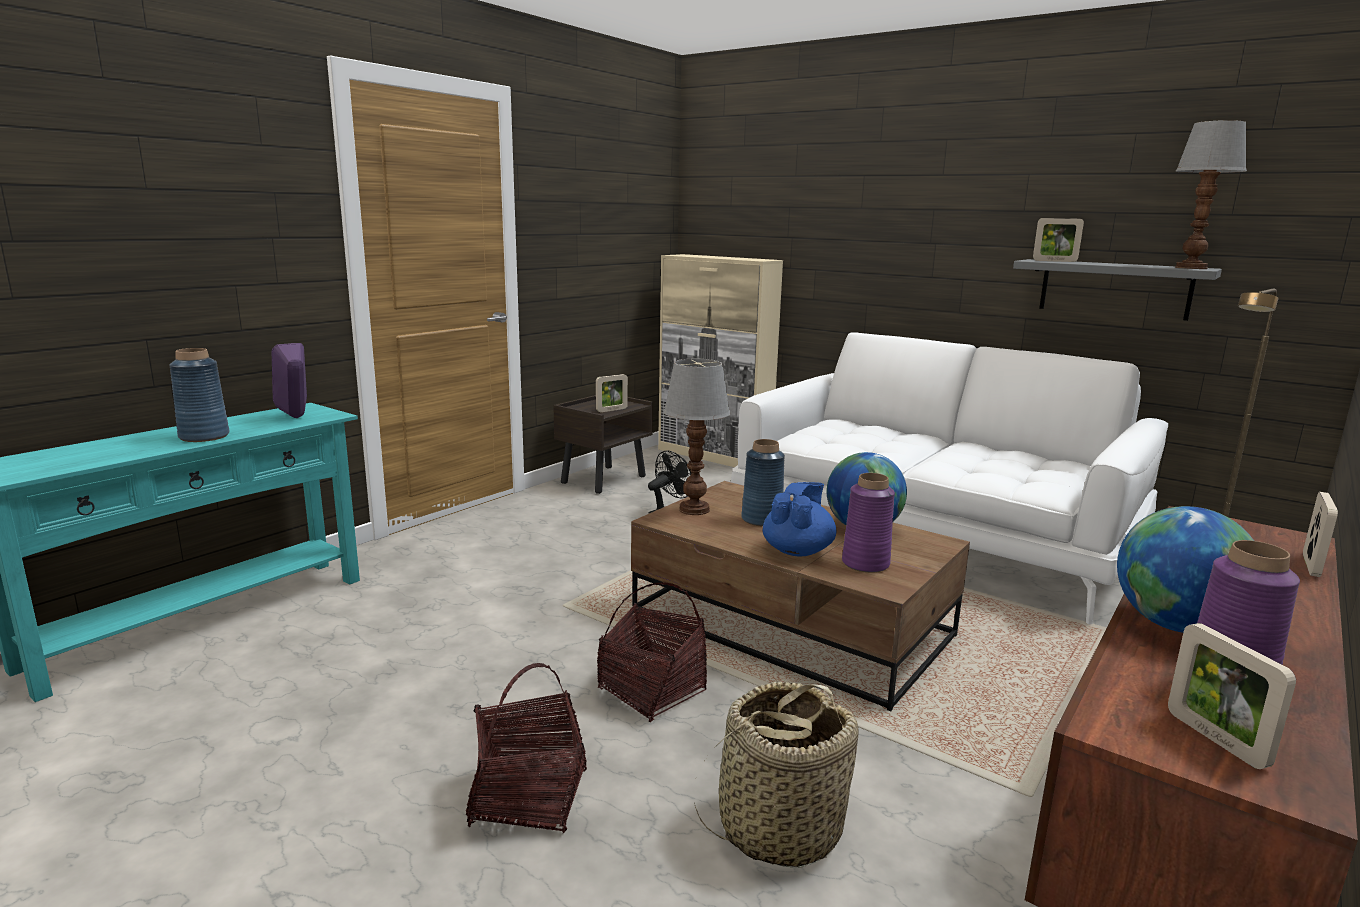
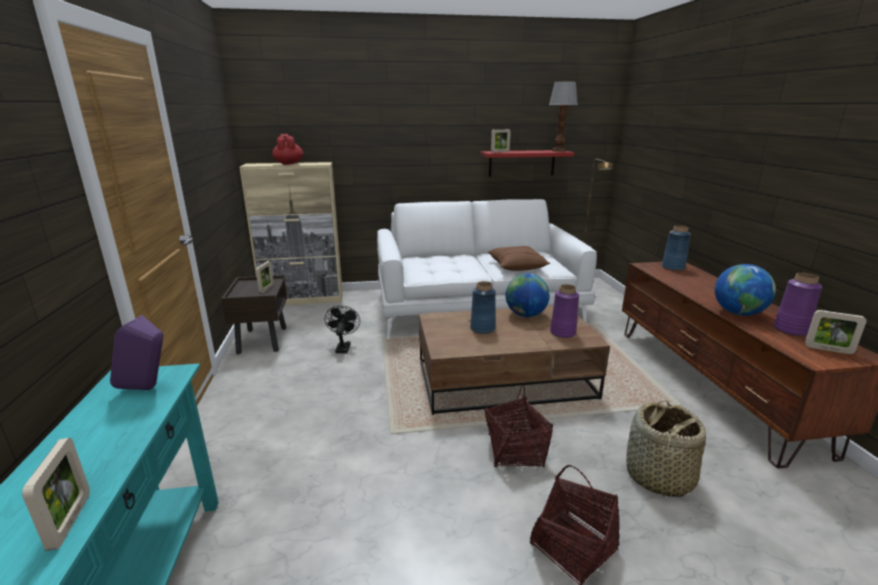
camera: 45 degrees left, 5 degrees up
(204, 436) = (107, 451): blue vase -> blue vase (673, 267)
(693, 510) = (444, 337): table lamp -> none
(722, 257) = (288, 163): none -> red teapot
(798, 551) = (530, 339): blue teapot -> none
(975, 468) = (516, 266): none -> brown pillow
(1114, 289) = (521, 163): grey shelf -> red shelf
(1310, 565) = (703, 274): picture frame -> picture frame (70, 521)

